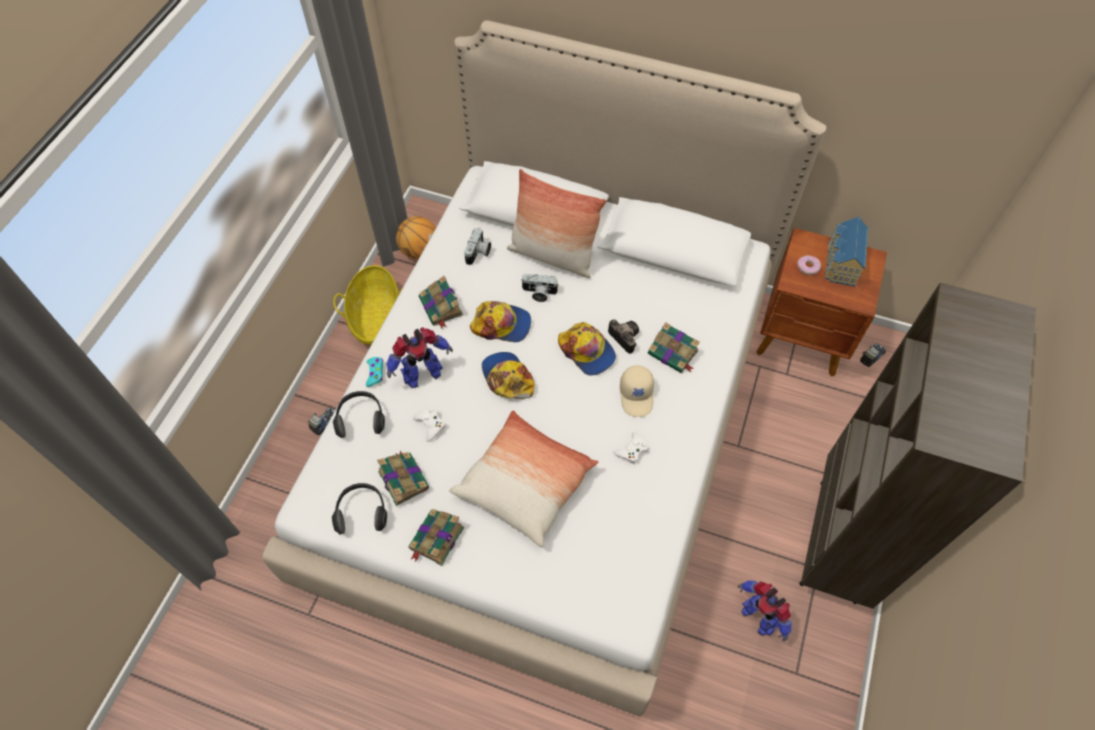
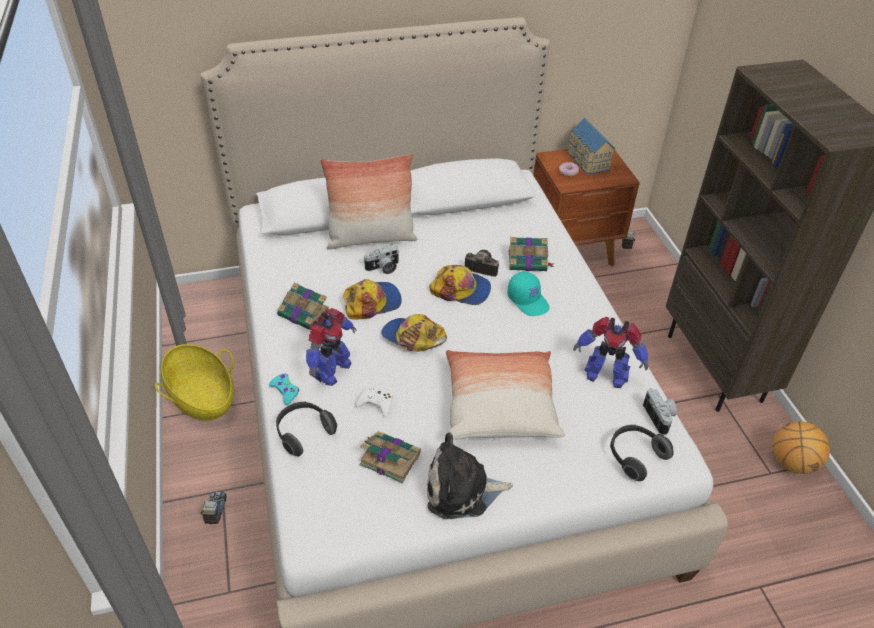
camera: 35 degrees left, 15 degrees down
(362, 512) = (372, 508): headphones -> headphones (635, 457)
(419, 251) = (203, 326): basketball -> basketball (792, 462)
(436, 539) = (462, 490): book -> plush toy
(478, 253) = (304, 262): camera -> camera (660, 417)
(632, 450) = (560, 339): white game controller -> none
(637, 395) = (528, 300): beige cap -> turquoise cap
(758, 616) = (710, 450): toy robot -> toy robot (605, 375)

